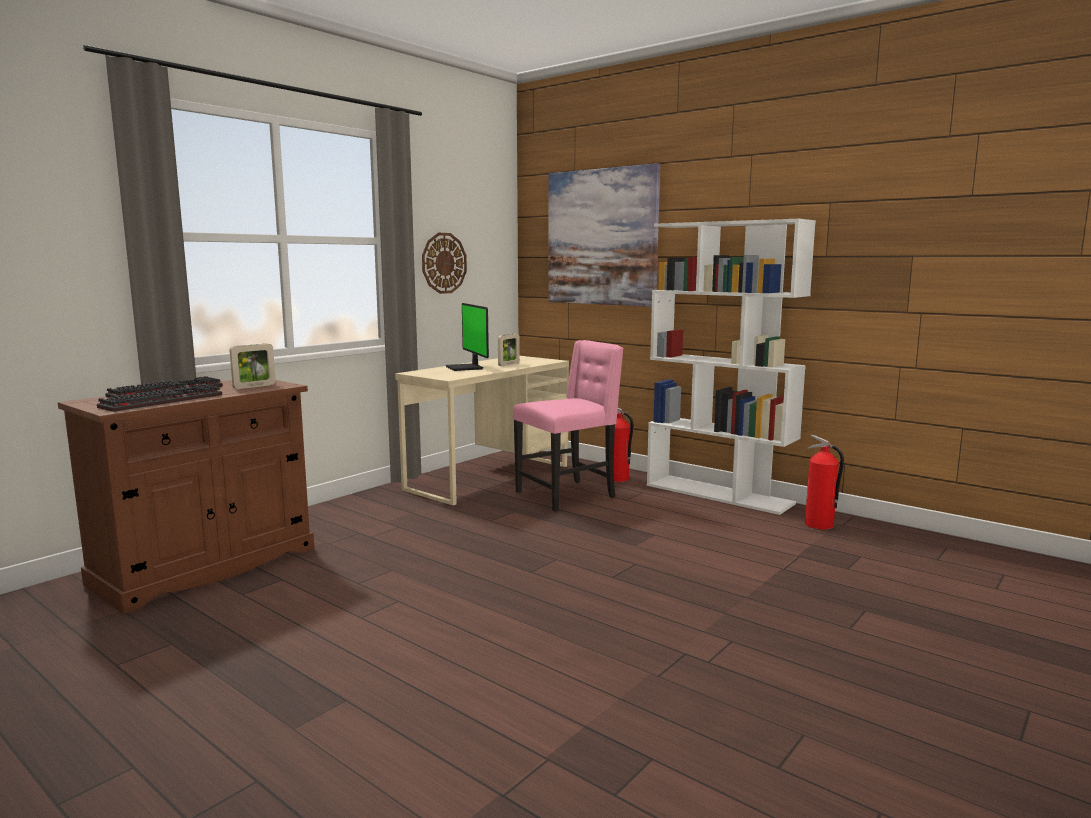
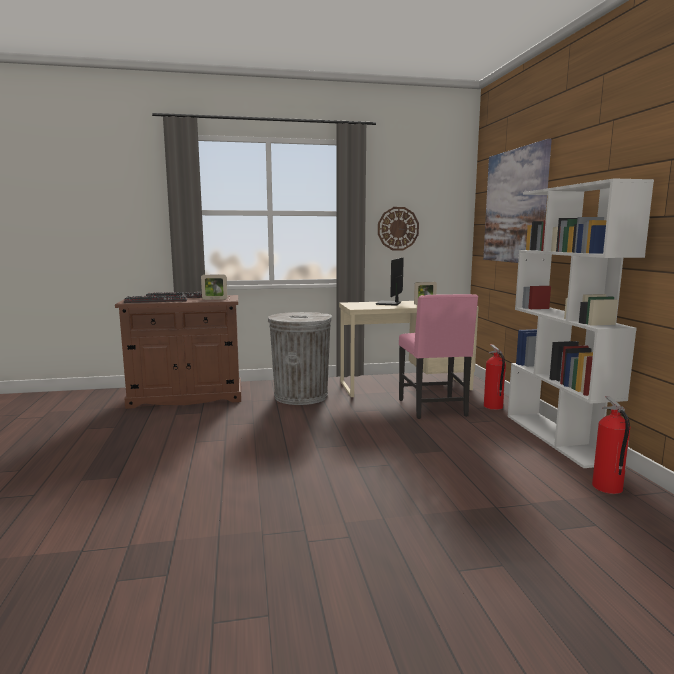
camera: 40 degrees right, 0 degrees up
(386, 520) = (300, 396): none -> grey trash can
(567, 495) = (434, 408): pink chair -> pink chair turned 75 degrees clockwise

